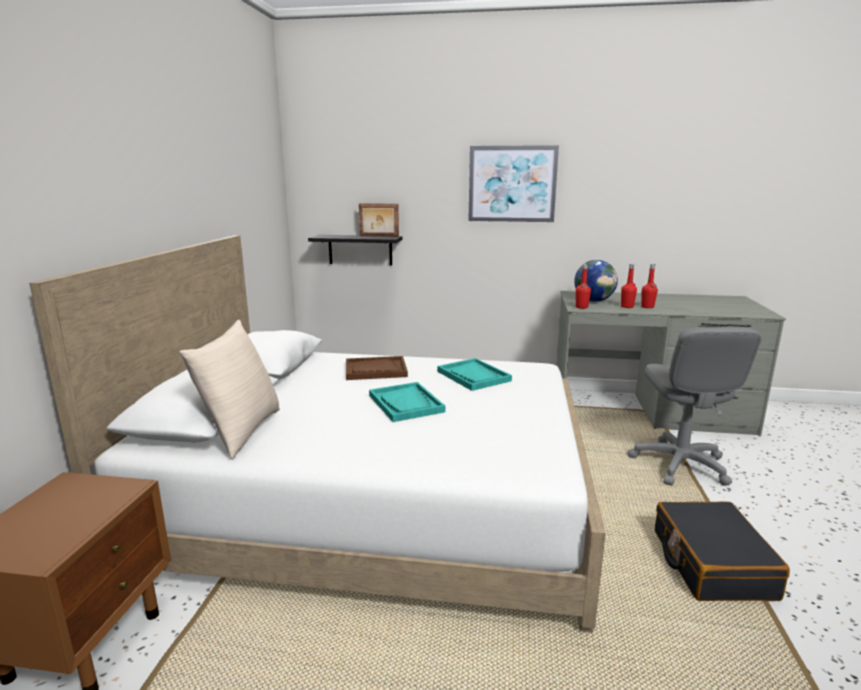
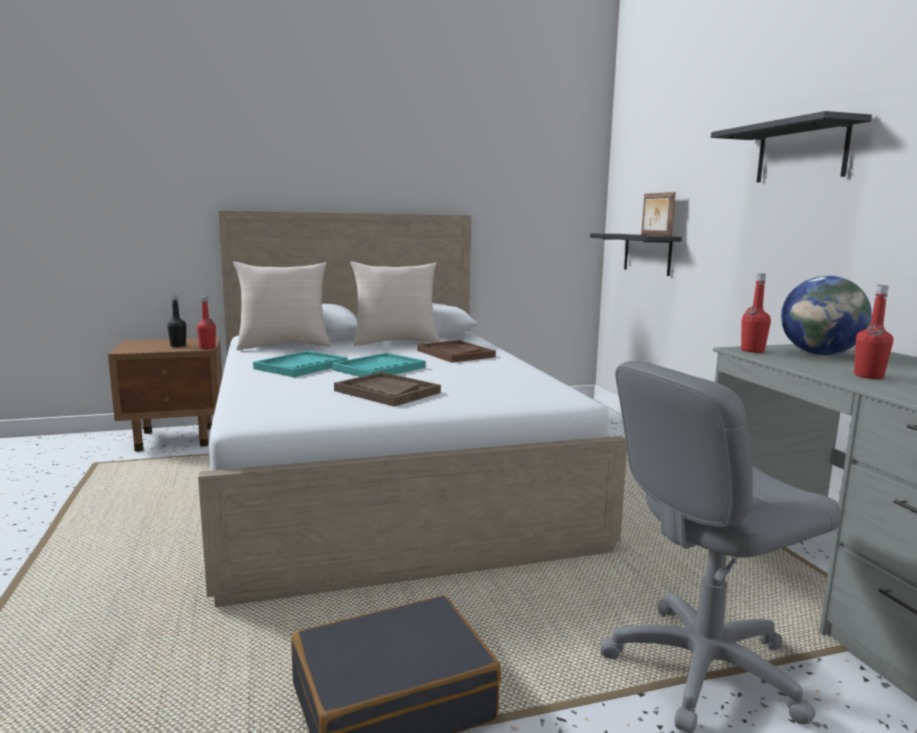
camera: 65 degrees right, 5 degrees down
(80, 507) = (178, 345): none -> black bottle
(298, 382) = (395, 342): none -> beige pillow
(473, 376) = (488, 379): turquoise tray -> turquoise tray (301, 366)
(491, 412) = (387, 392): none -> brown tray
(512, 184) = (801, 152): picture -> black shelf
(627, 306) = (831, 367): red bottle -> red bottle (207, 347)

